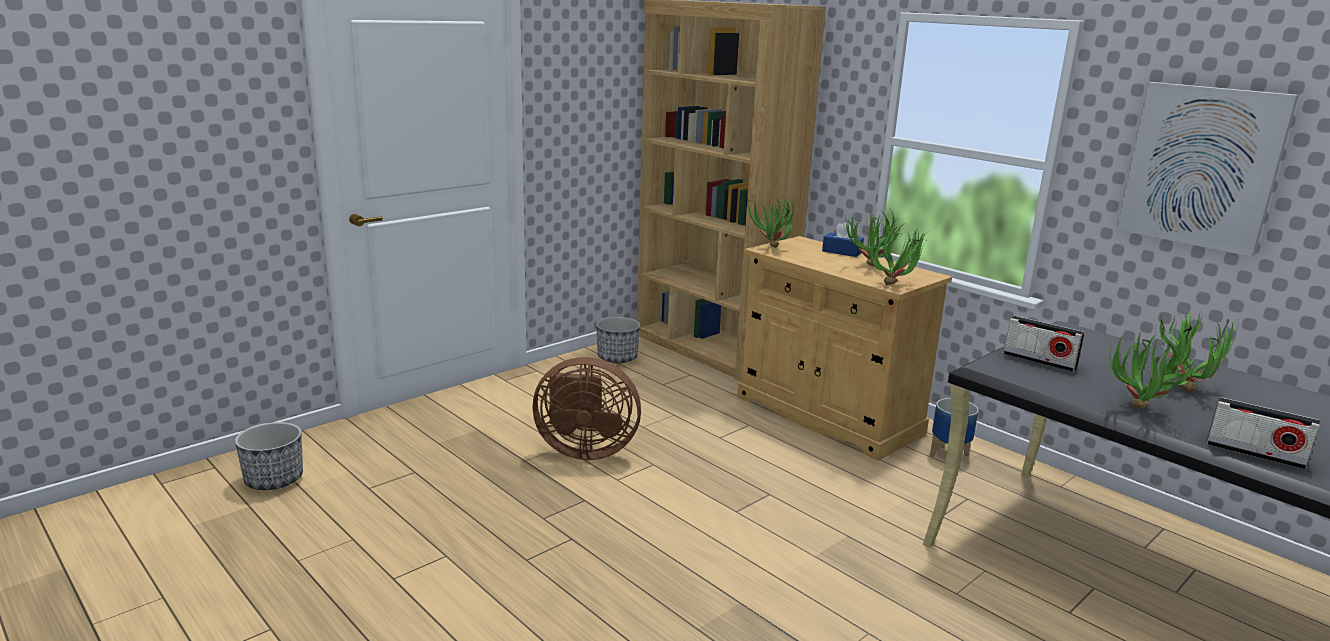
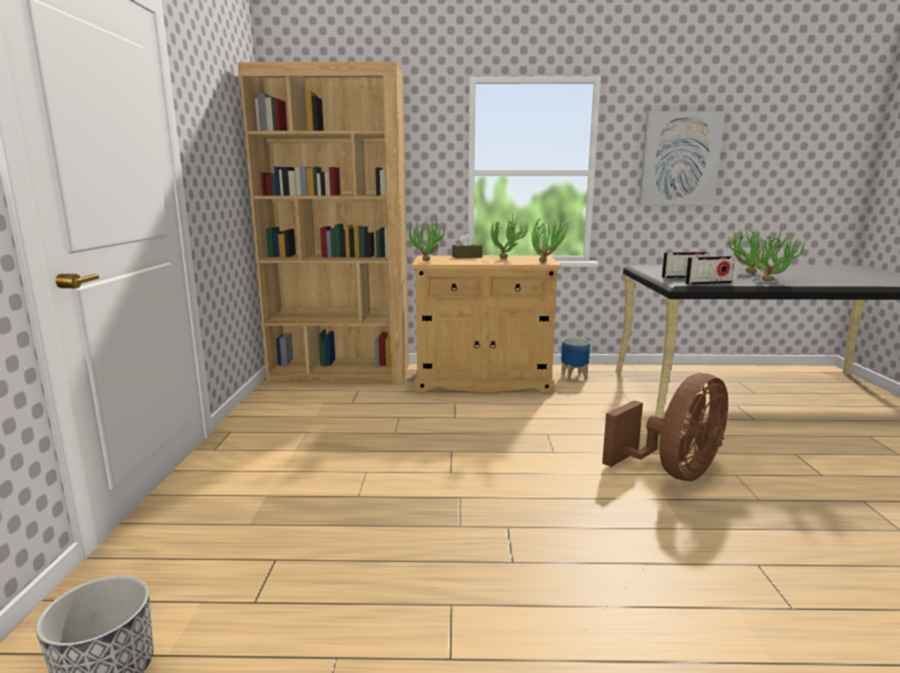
camera: 45 degrees left, 5 degrees down
(584, 450) = (387, 466): brown fan -> brown fan (673, 472)
(617, 358) = (284, 400): planter -> none
(842, 252) = (467, 257): blue tissue box -> brown tissue box
(1254, 454) = (838, 283): radio -> radio (708, 283)

